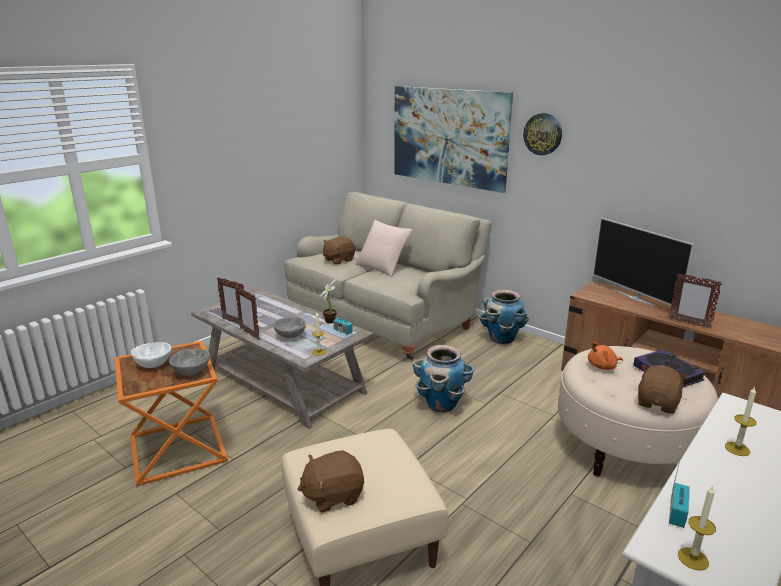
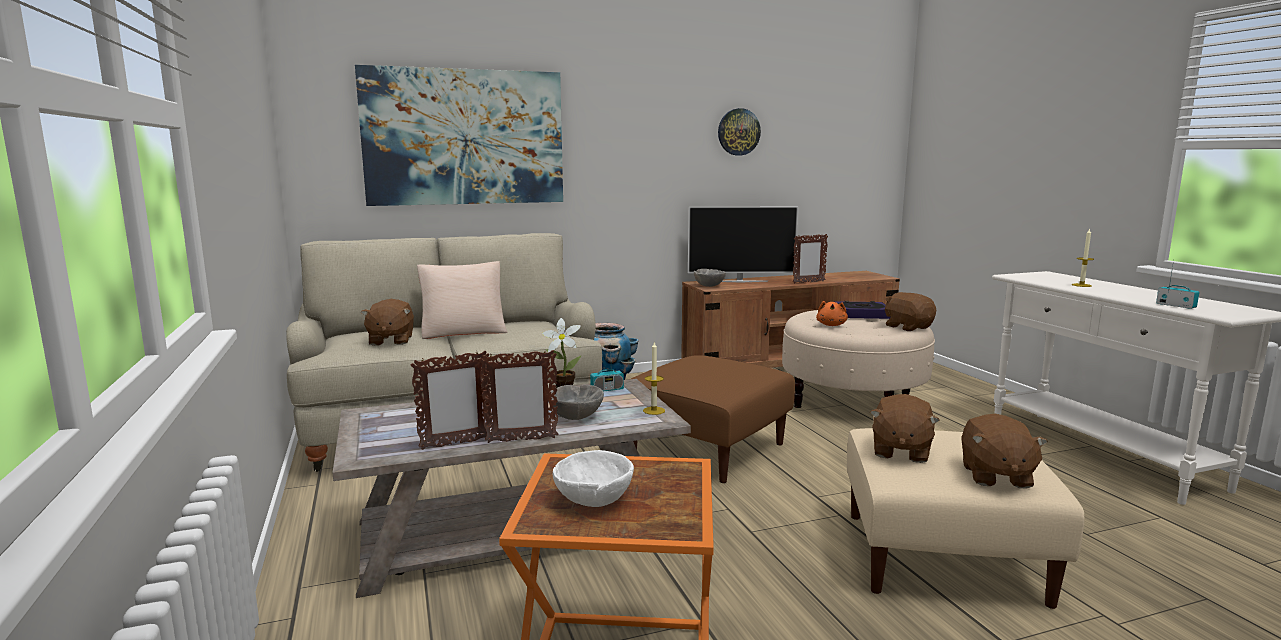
camera: 60 degrees left, 10 degrees down
(191, 372) = (666, 473): grey bowl -> grey bowl (709, 286)
(350, 450) = (900, 451): none -> brown plush toy
(441, 404) = (707, 448): planter -> brown ottoman
(543, 134) = (603, 122): wall clock -> wall clock (738, 132)
(693, 558) = (1233, 312): candle -> none

